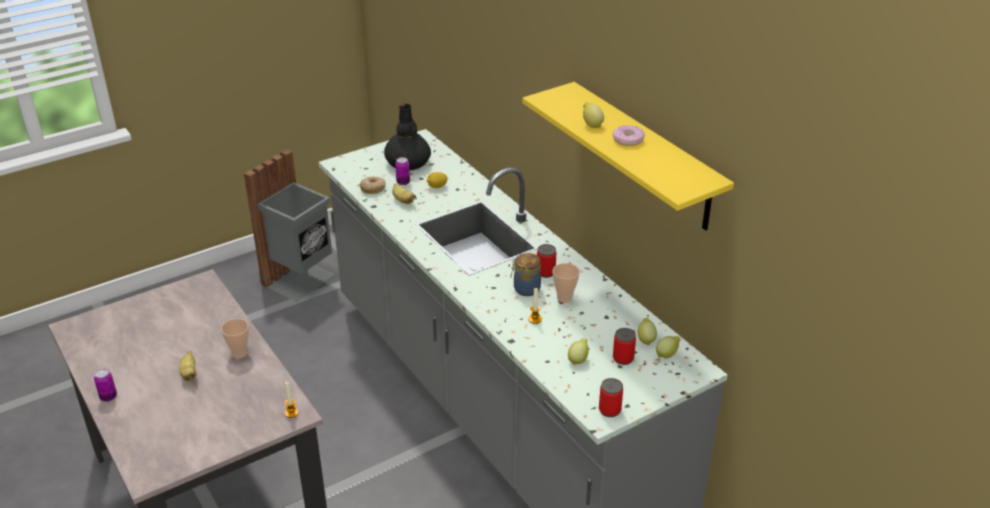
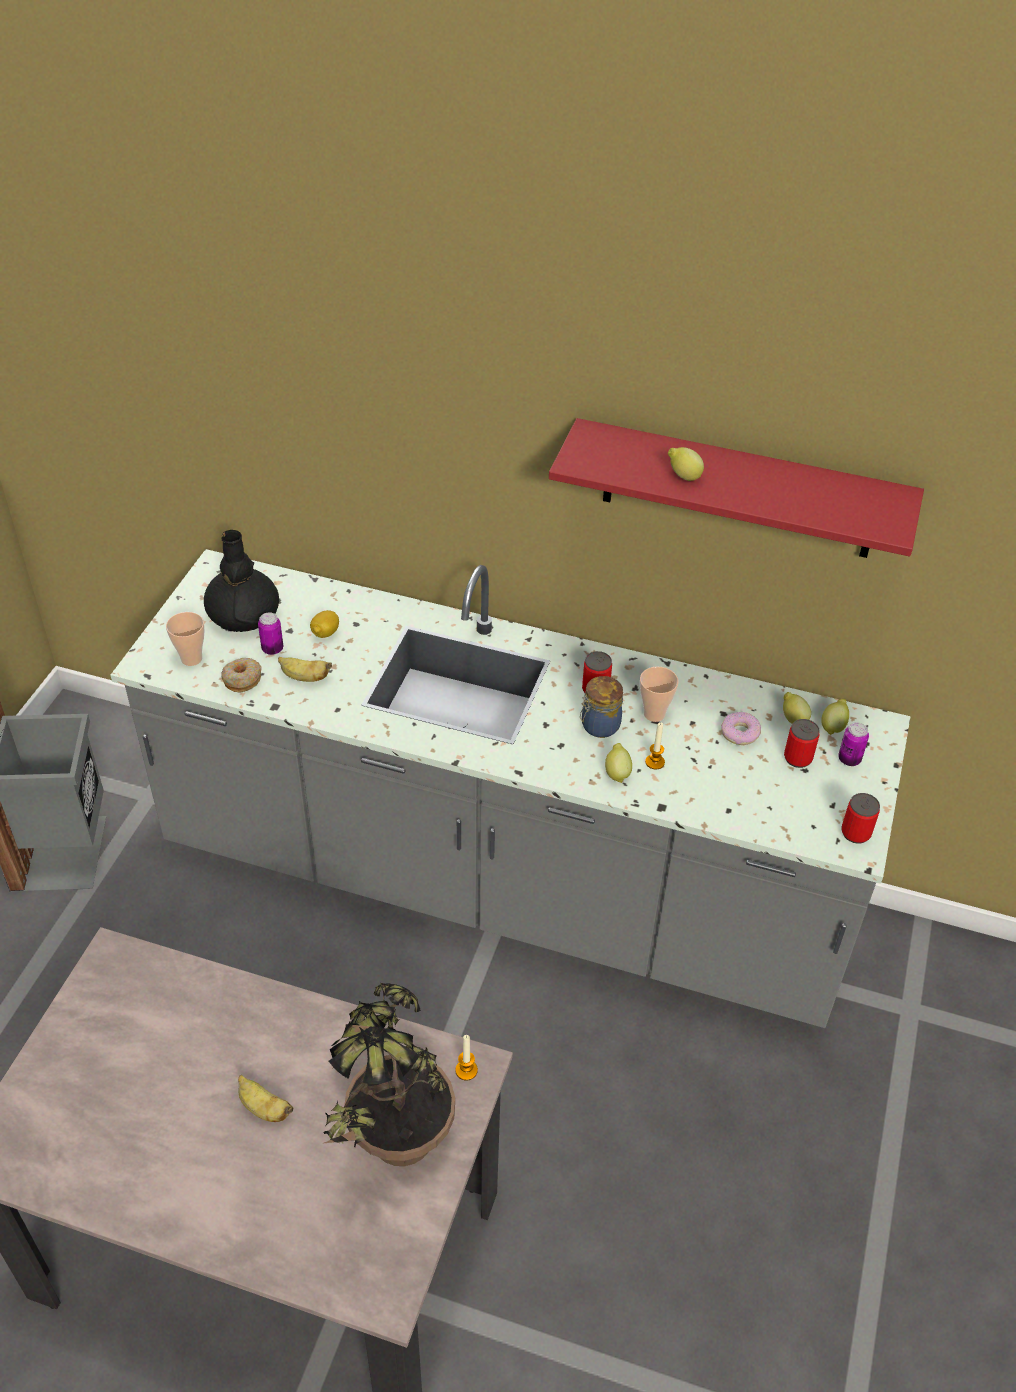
camera: 40 degrees left, 10 degrees up
(108, 397) = (186, 1223): can -> can (849, 759)
(216, 427) = (393, 1159): none -> potted plant
(239, 353) = (297, 1032): cup -> cup (191, 658)
(578, 360) = (757, 788): lemon -> lemon (617, 773)
(628, 140) = (750, 481): donut -> donut (740, 733)
(645, 156) = (739, 490): yellow shelf -> red shelf

